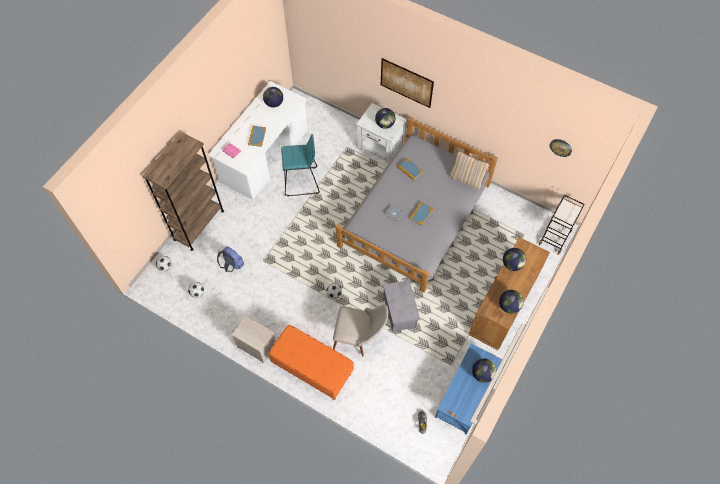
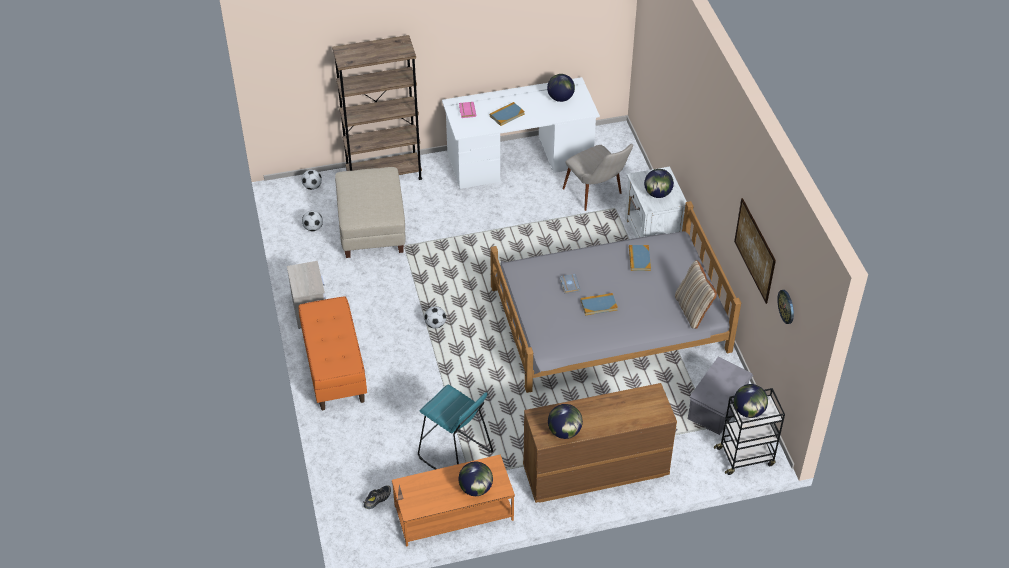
camera: 45 degrees right, 15 degrees down
(232, 265) = (372, 229): blue backpack -> beige ottoman
(301, 182) = (528, 207): turquoise stool -> turquoise stool (455, 456)
(359, 338) = (411, 379): beige chair -> beige chair (598, 196)
(400, 310) = (481, 389): grey storage box -> grey storage box (718, 407)
(406, 83) = (696, 145): picture -> picture (754, 250)
(466, 393) = (453, 513): blue coffee table -> orange coffee table
(512, 264) = (619, 400): globe -> globe (748, 411)

